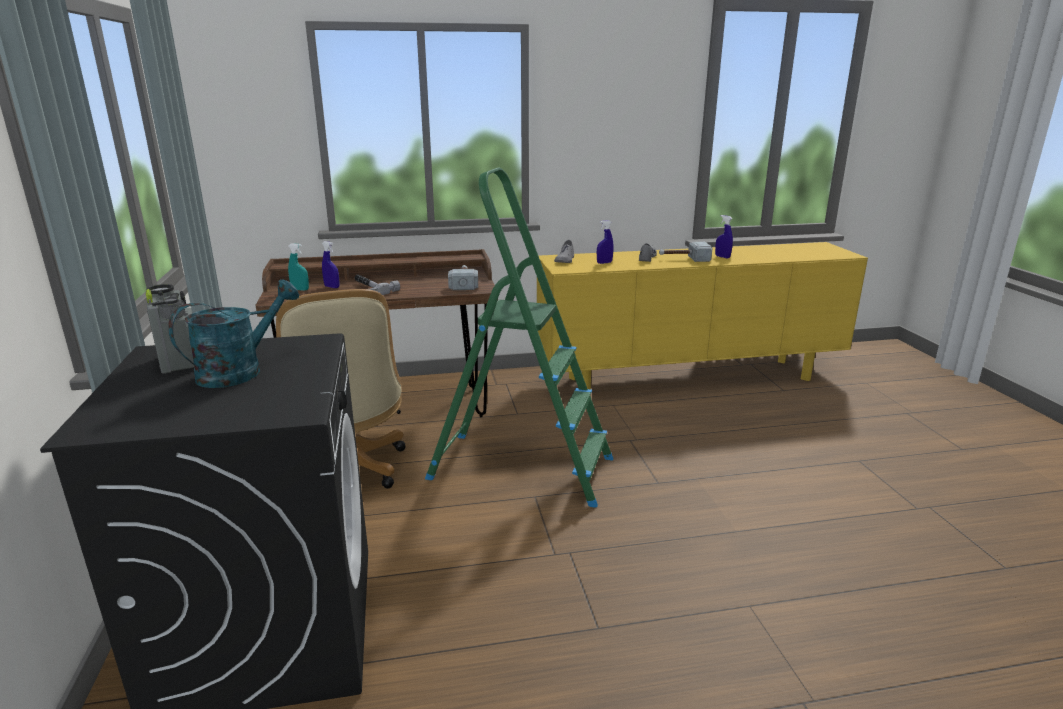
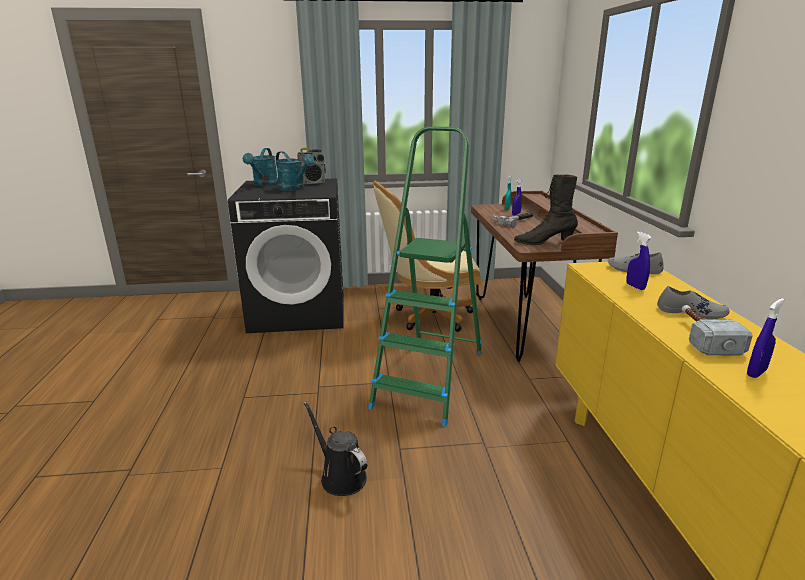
camera: 95 degrees right, 0 degrees up
(151, 410) = (264, 184): none -> turquoise watering can
(464, 283) = (544, 242): hammer -> black boot
(714, 514) = (340, 476): none -> black watering can

